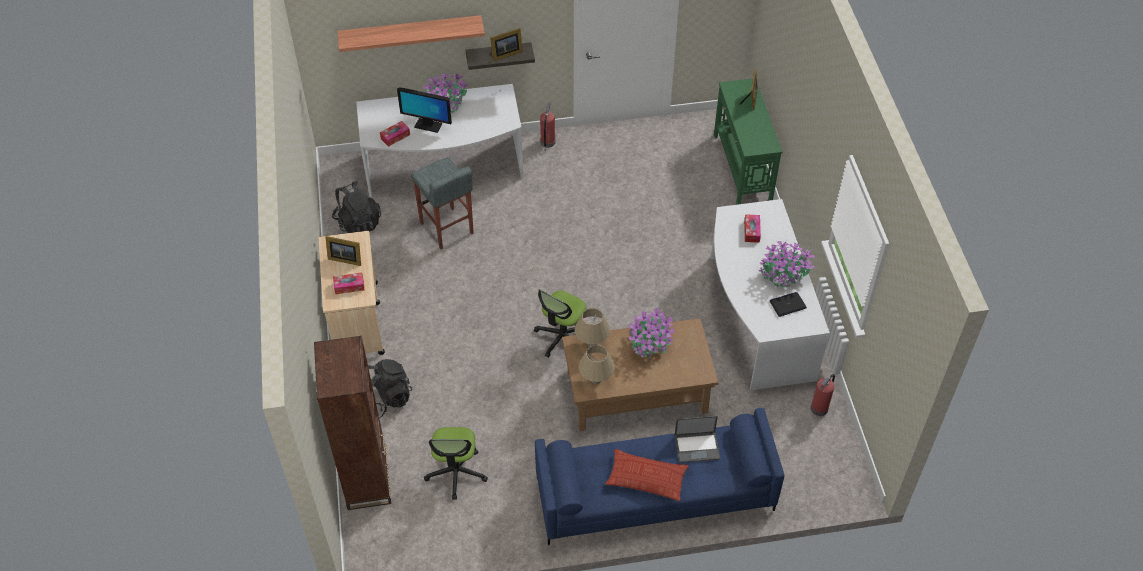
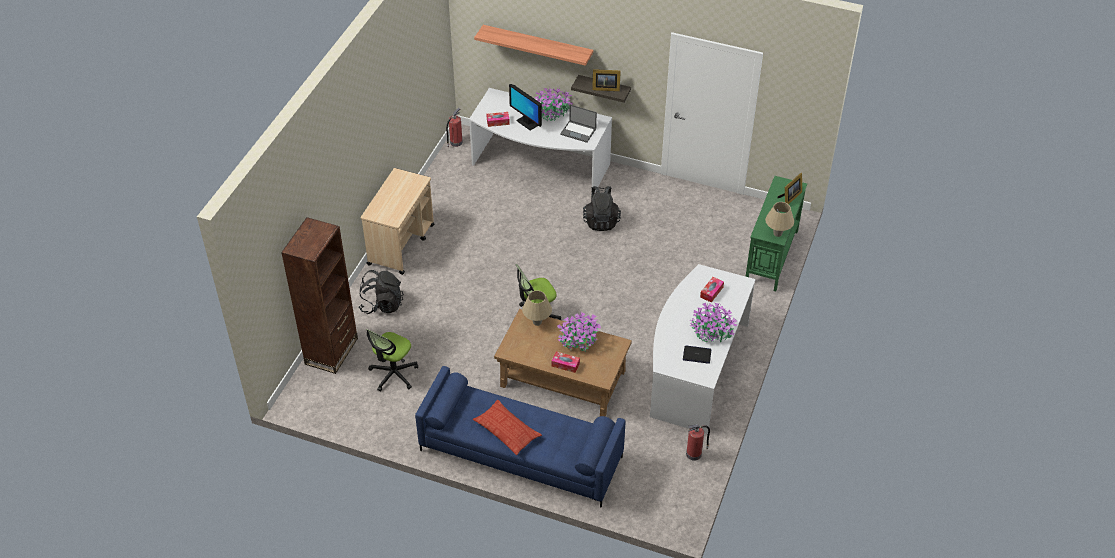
camera: 30 degrees right, 5 degrees down
(345, 258) = (400, 189): picture frame -> none
(349, 286) = (389, 208): tissue box -> tissue box (565, 364)
(358, 222) = (451, 179): black backpack -> black backpack (601, 221)
(446, 229) = (509, 209): grey stool -> none
(547, 143) = (631, 178): fire extinguisher -> fire extinguisher (455, 142)
(596, 379) = (520, 348): beige table lamp -> beige table lamp (777, 233)
(697, 447) = (560, 427): laptop -> laptop (578, 131)

